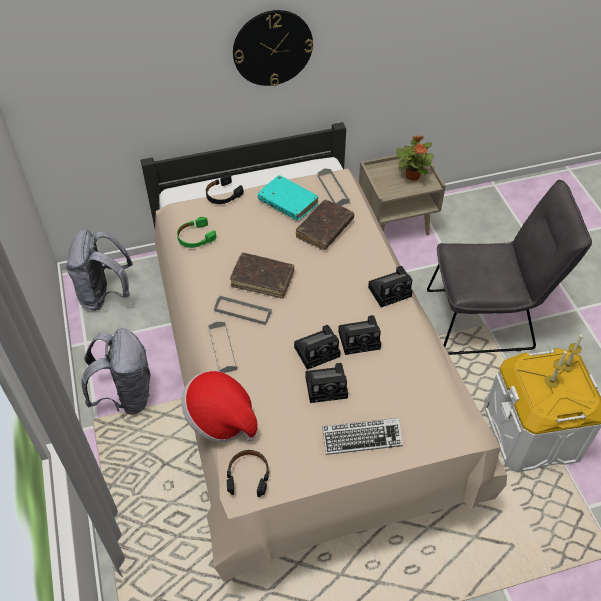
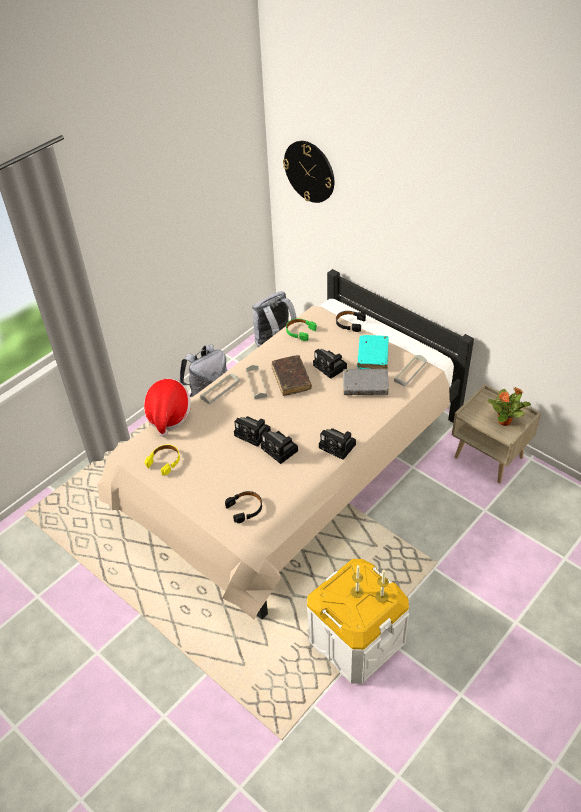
camera: 60 degrees right, 5 degrees down
(248, 475) = (137, 448): black headphones -> black headphones (245, 508)
(272, 48) = (432, 243): wall clock -> wall clock (309, 171)
(294, 456) = (165, 461): none -> yellow headphones
(324, 229) = (365, 386): brown book -> grey book
(328, 386) = (228, 452): camera -> camera (331, 367)
(362, 438) = (200, 487): keyboard -> none
(487, 319) = (444, 562): grey chair -> none

